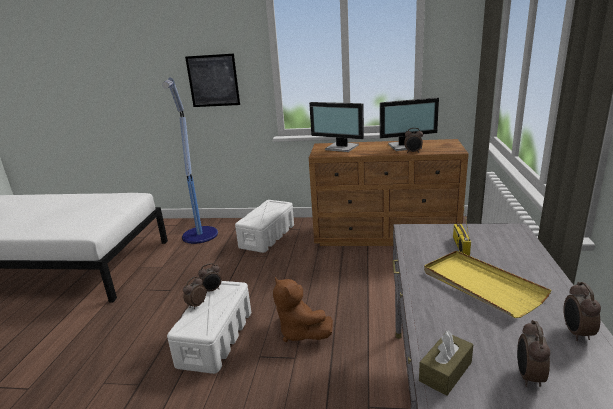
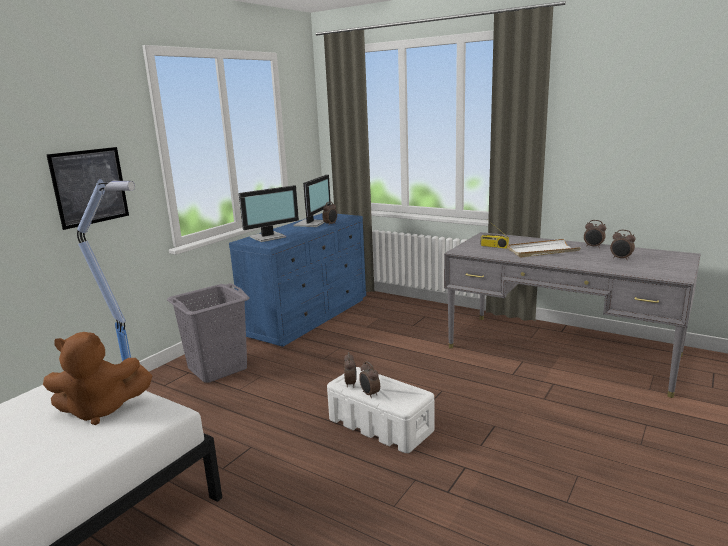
camera: 65 degrees left, 5 degrees down
(267, 236) = (218, 368): white storage box -> grey laundry basket
(300, 332) = (411, 382): brown plush toy -> brown plush toy (101, 410)
(386, 235) = (309, 317): brown dresser -> blue dresser
(445, 371) = (612, 269): brown tissue box -> none
(481, 285) = (542, 251): yellow tray -> white tray

